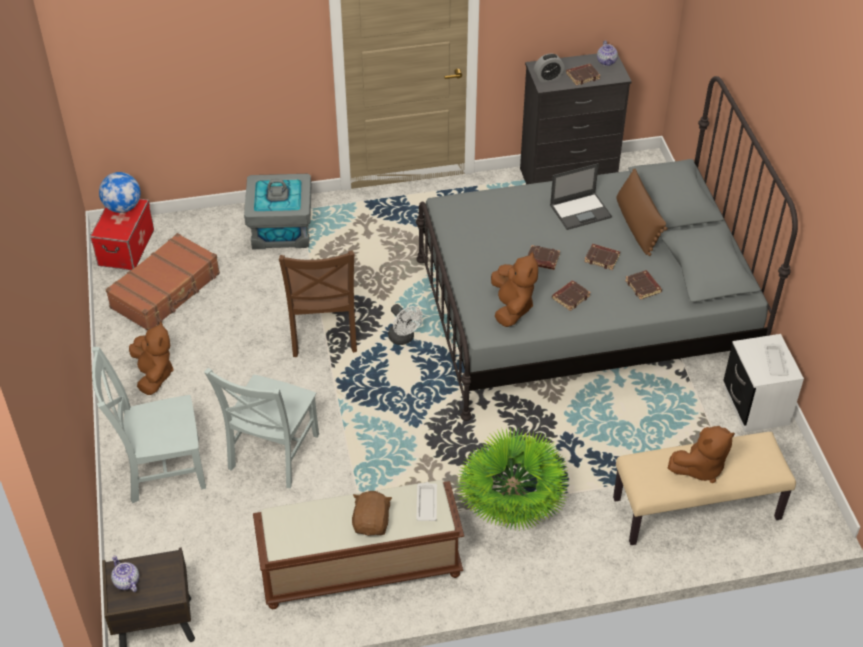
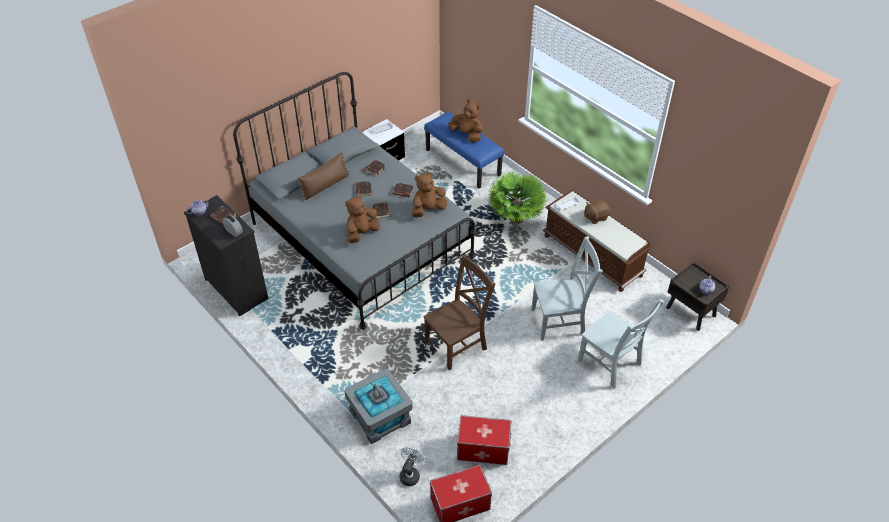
camera: 120 degrees left, 0 degrees up
(123, 207) = (449, 491): globe -> none
(154, 375) = (554, 410): brown plush toy -> brown plush toy (362, 233)
(166, 291) = (483, 449): brown suitcase -> storage box
(404, 339) = (435, 305): white fan -> white fan (411, 474)
(581, 211) = (327, 211): laptop -> none
(696, 509) = (463, 162): beige bench -> blue bench

